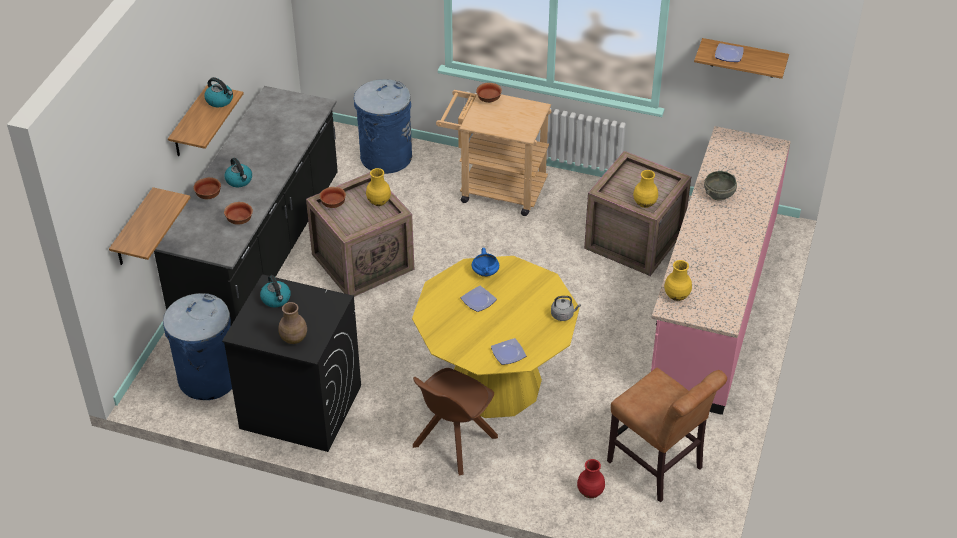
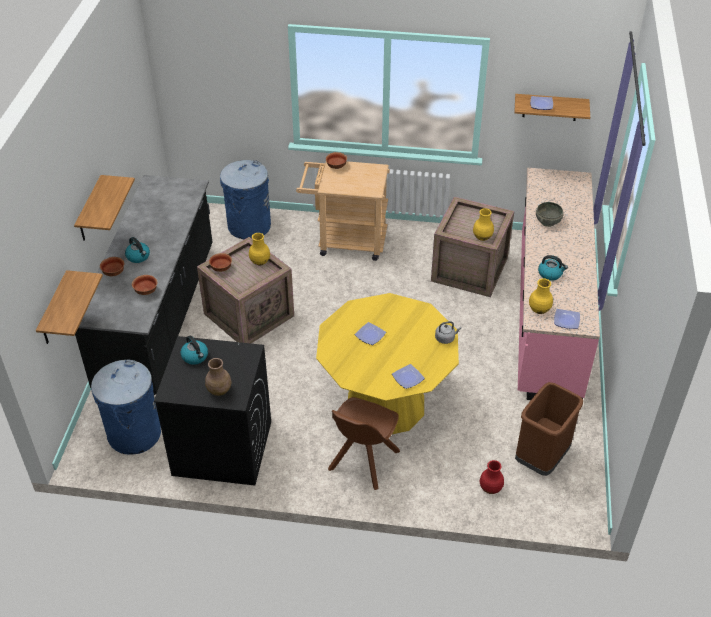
camera: 10 degrees left, 0 degrees up
(220, 100) = (115, 187): kettle -> kettle (550, 274)
(485, 273) = (370, 310): blue cooking pot -> none
(658, 467) = (541, 458): brown chair -> brown trash can
(705, 312) = (567, 320): none -> plate

